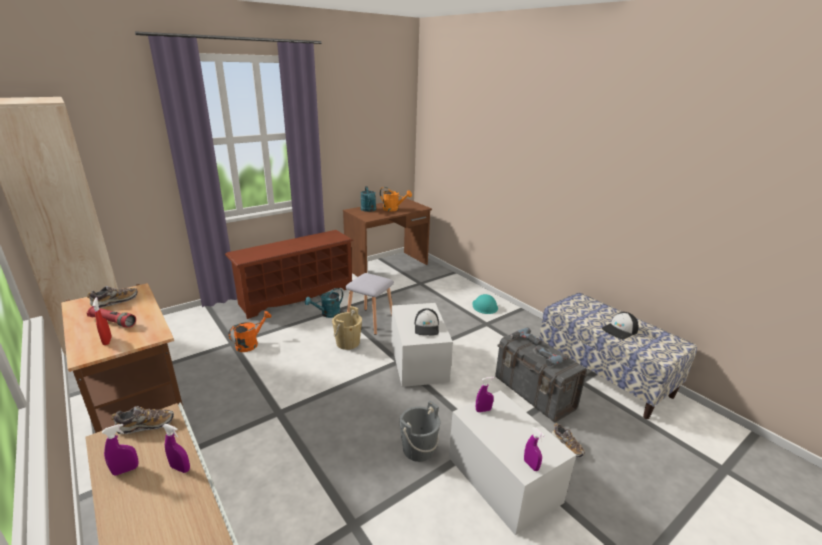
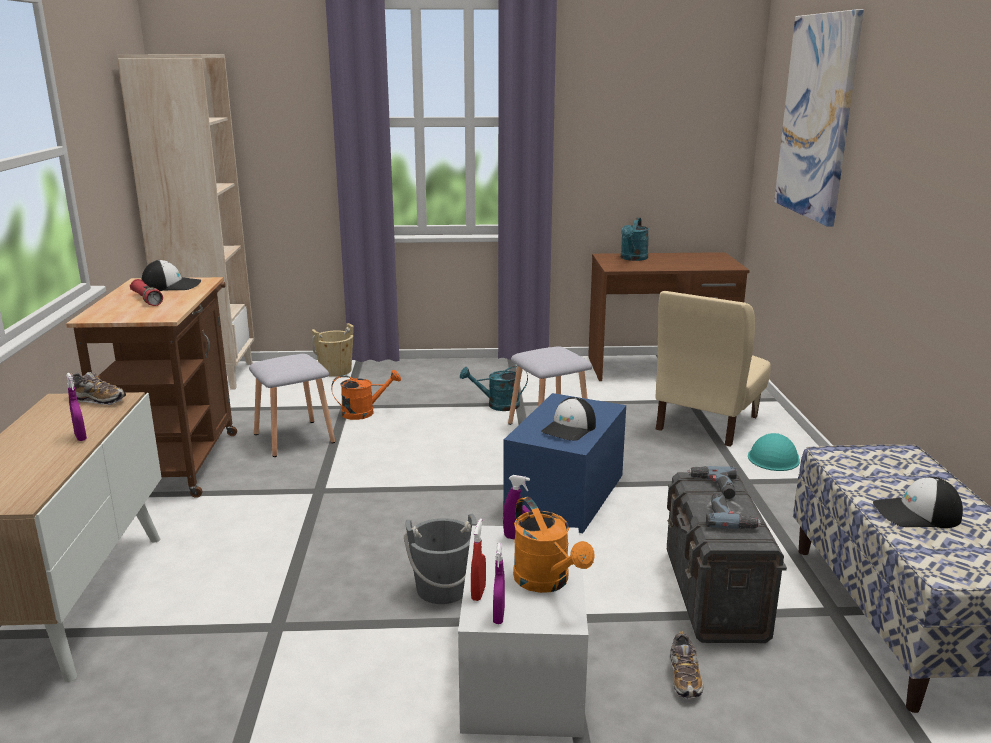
camera: 35 degrees right, 5 degrees down
(107, 341) = (121, 312): red spray bottle -> red spray bottle (478, 593)
(115, 302) = (172, 285): shoe -> cap
(126, 470) = (43, 424): purple spray bottle -> none
(221, 378) = (295, 437): none -> grey stool
(296, 295) = (480, 374): brown shoe rack -> none
(348, 343) = (487, 445): beige bucket -> beige bucket (335, 371)
(393, 209) = (676, 263): orange watering can -> orange watering can (547, 582)
(418, 361) = (565, 494): white storage box -> blue storage box
(439, 295) = (706, 423): none -> beige chair
(472, 129) = (817, 117): none -> picture

